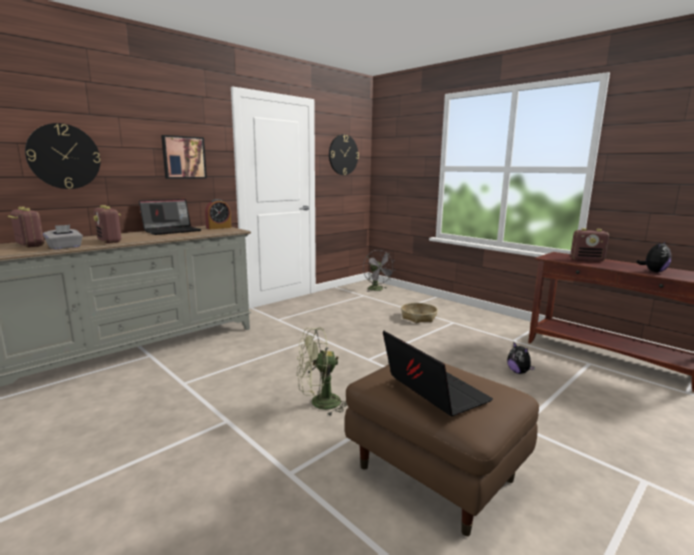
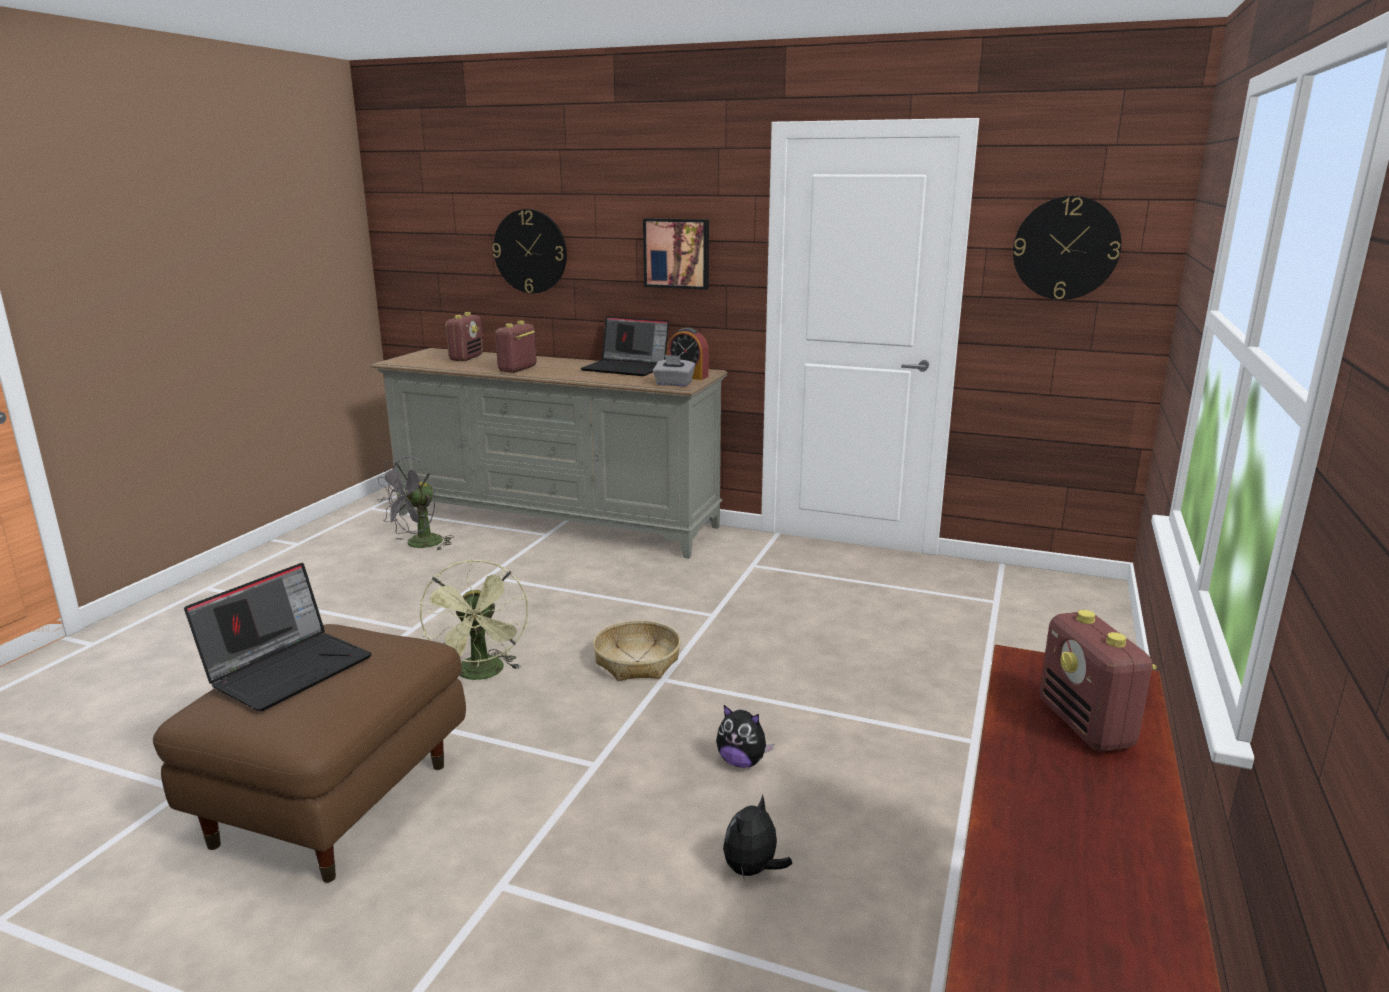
camera: 65 degrees right, 5 degrees up
(65, 247) = (465, 368): grey tissue box -> grey tissue box (673, 384)
(319, 404) = (482, 674): green fan -> green fan turned 150 degrees counterclockwise
(377, 289) = (1064, 607): grey fan -> grey fan (419, 545)
(418, 317) = (944, 690): basket -> basket (637, 662)
(653, 271) = (1049, 851): plush toy -> plush toy (742, 762)

